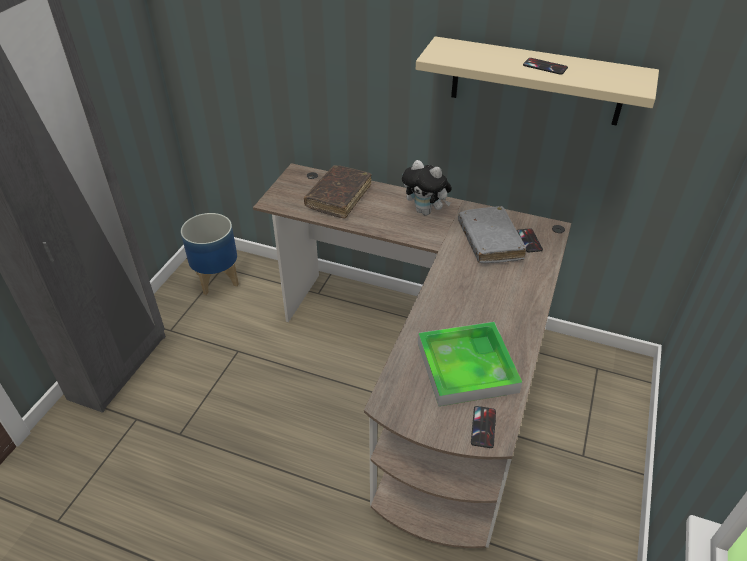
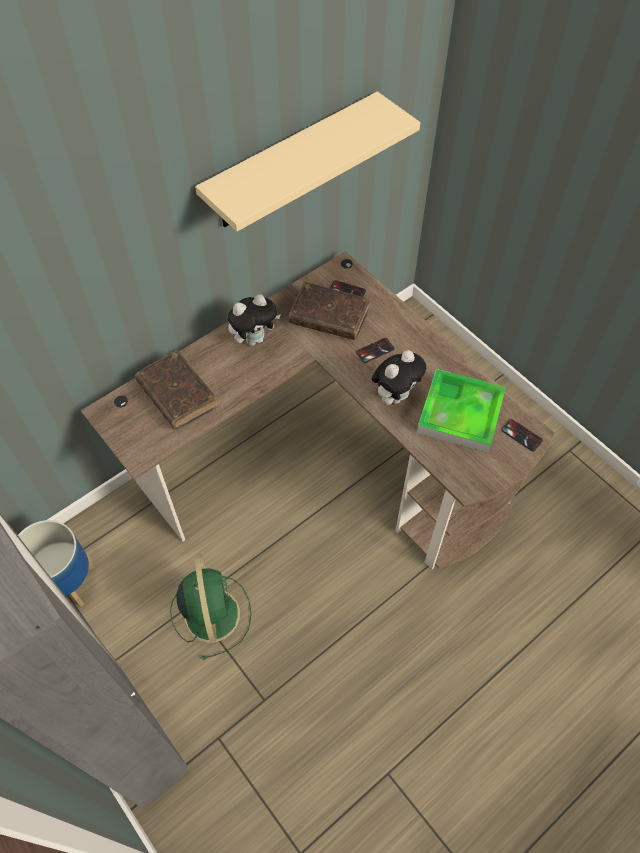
camera: 60 degrees left, 15 degrees up
(237, 366) = (211, 612): none -> green fan
(446, 313) = (395, 395): none -> plush toy
(489, 241) = (329, 317): grey book -> brown book
(545, 66) = (320, 149): phone -> phone (375, 350)

